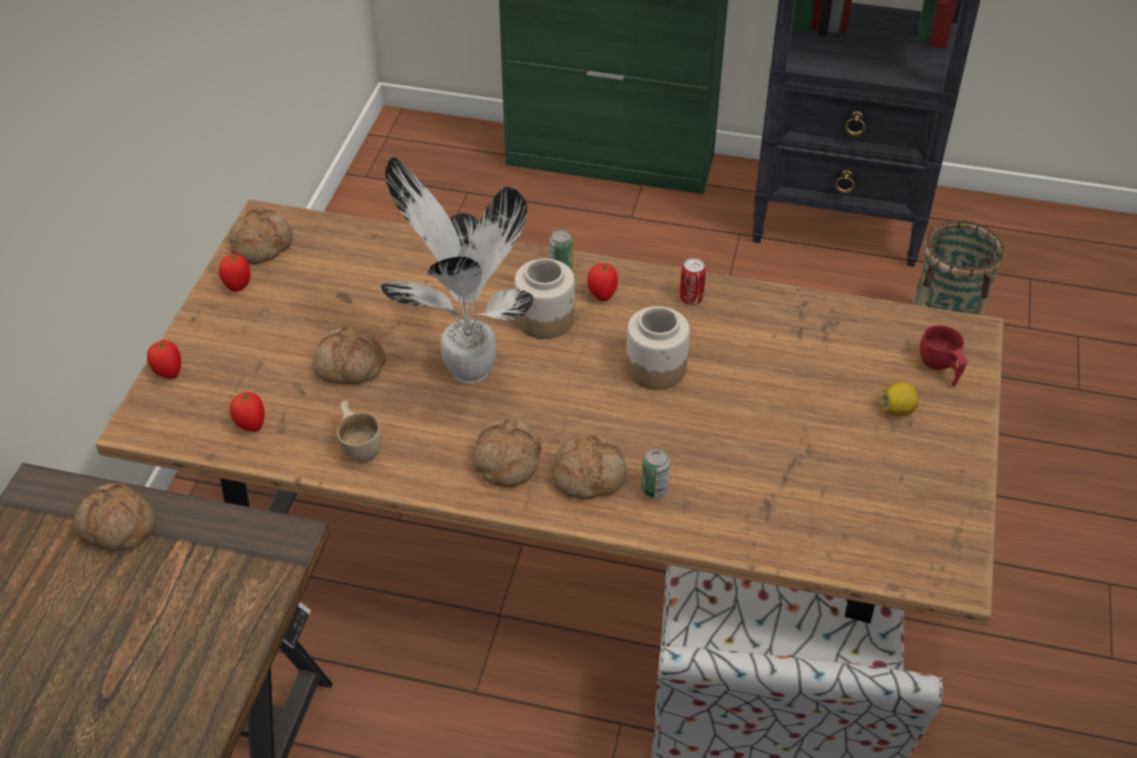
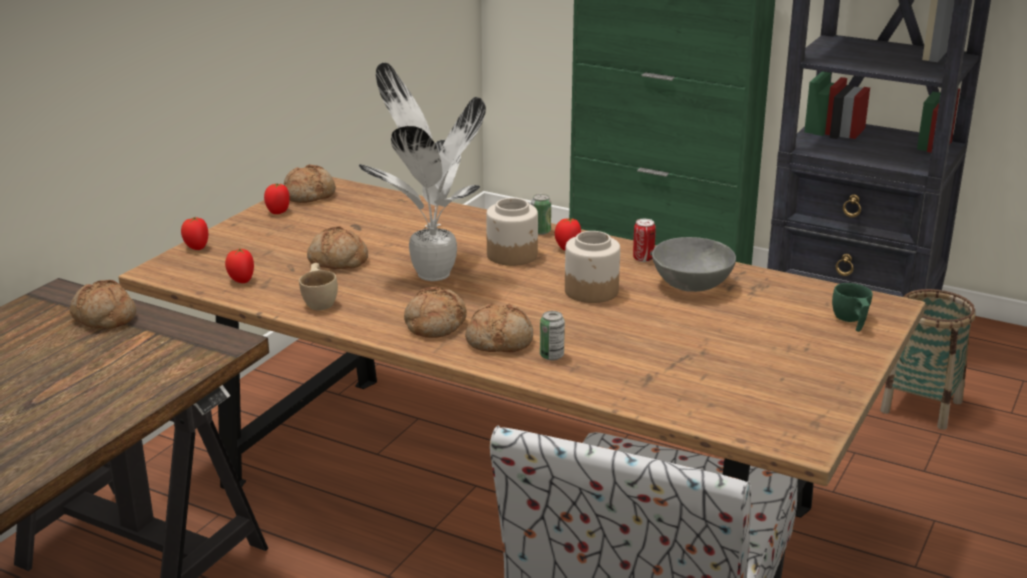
camera: 15 degrees right, 20 degrees down
(759, 336) = (692, 285): none -> grey bowl
(897, 410) = (798, 340): lemon -> none
(940, 368) = (851, 321): red cup -> green cup

